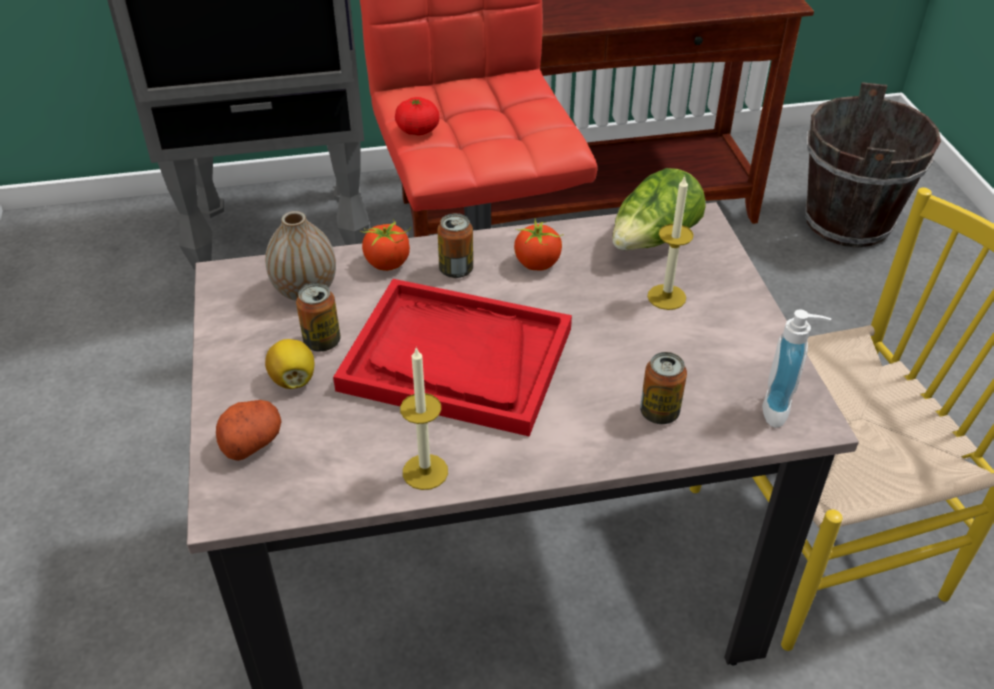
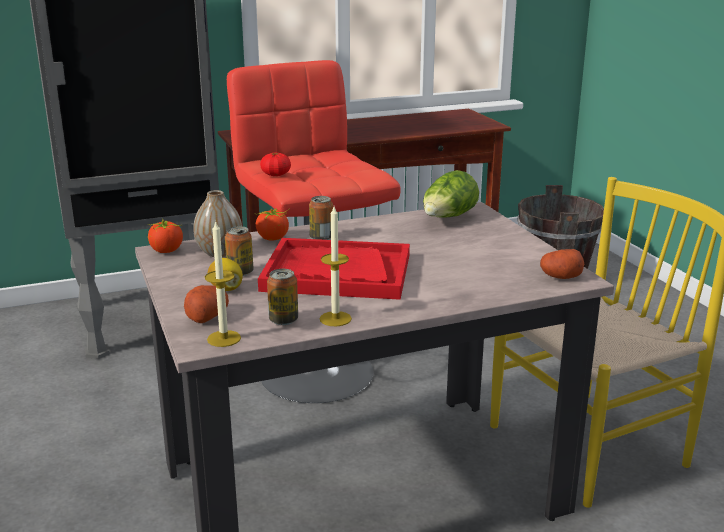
camera: 10 degrees left, 20 degrees down
(537, 264) = (375, 232): tomato -> tomato (167, 251)
(659, 413) = (482, 283): can -> can (283, 320)
(666, 297) = (466, 239): candle -> candle (224, 338)
(782, 410) = (560, 277): soap dispenser -> potato

